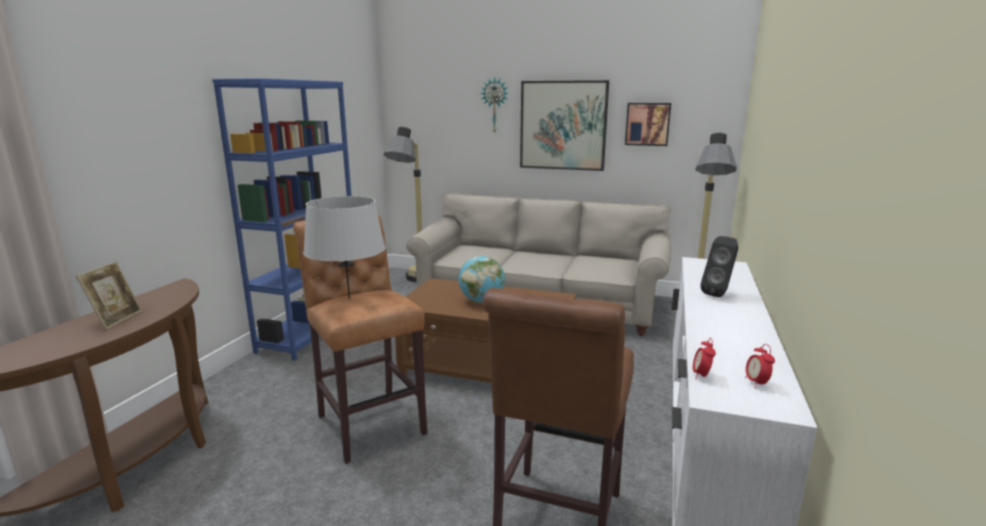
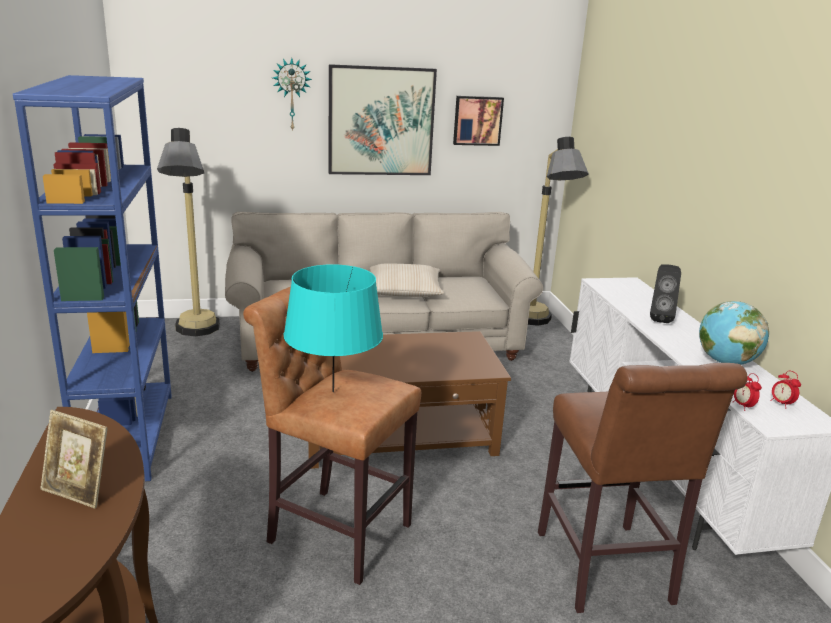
camera: 30 degrees left, 5 degrees up
(116, 319) = (78, 492): picture frame -> picture frame turned 135 degrees clockwise
(349, 298) = (333, 392): grey table lamp -> turquoise table lamp
(481, 301) = (398, 358): globe -> globe (726, 362)
(554, 261) = (404, 290): none -> beige pillow

